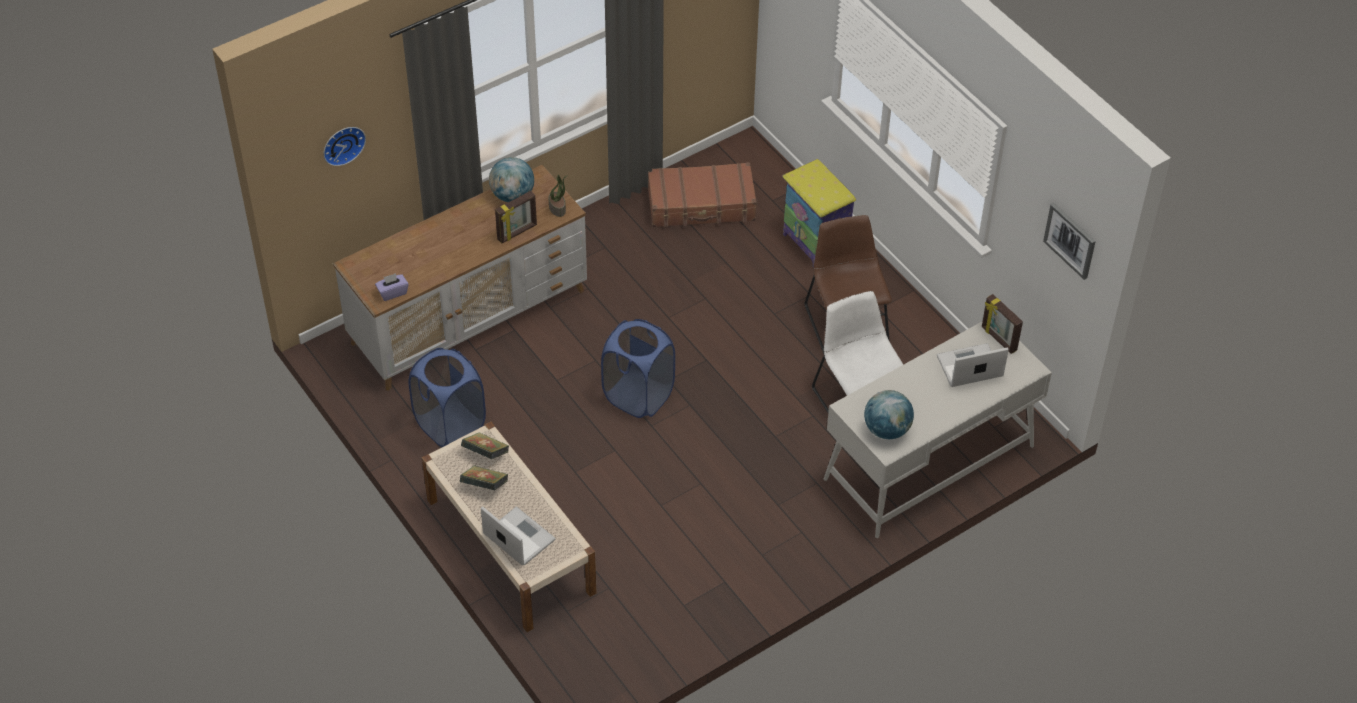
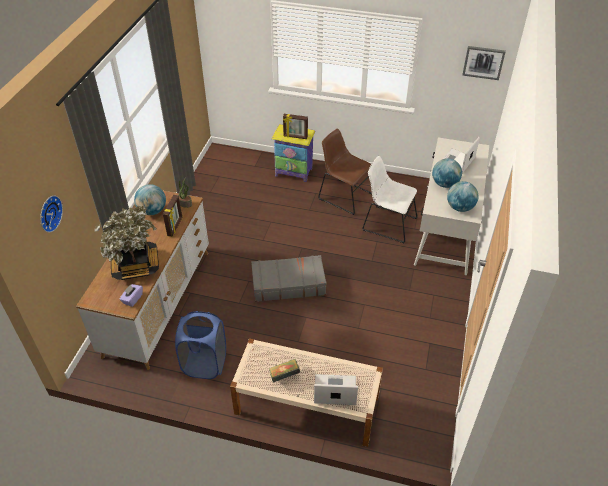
camera: 40 degrees left, 5 degrees down
(431, 254) = (135, 265): none -> potted plant
(485, 454) = (265, 357): book -> none
(638, 395) = (288, 284): blue laundry basket -> grey suitcase
(701, 205) = (224, 185): brown suitcase -> none
(910, 386) = (444, 184): none -> globe
(998, 339) = (452, 145): picture frame -> picture frame (295, 137)

